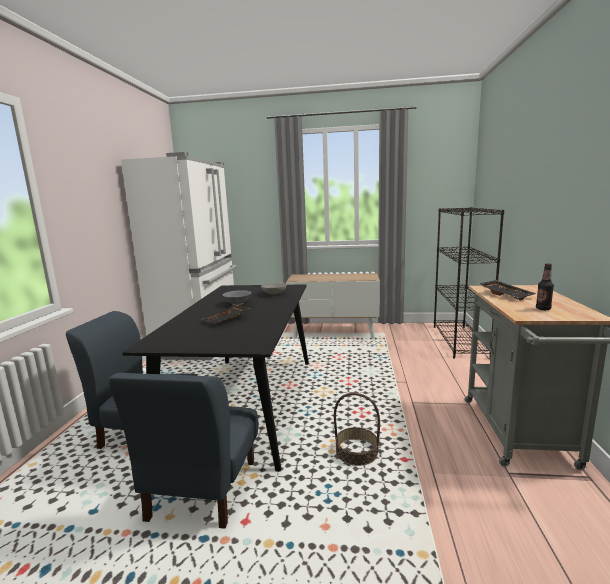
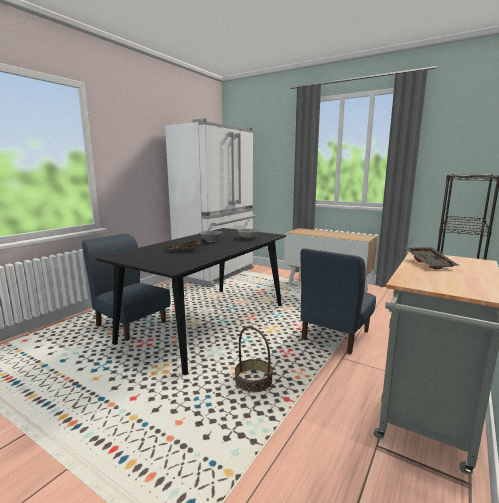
camera: 25 degrees right, 0 degrees up
(202, 490) = (128, 370): blue chair -> blue chair (334, 335)
(543, 309) = (442, 280): bottle -> none

